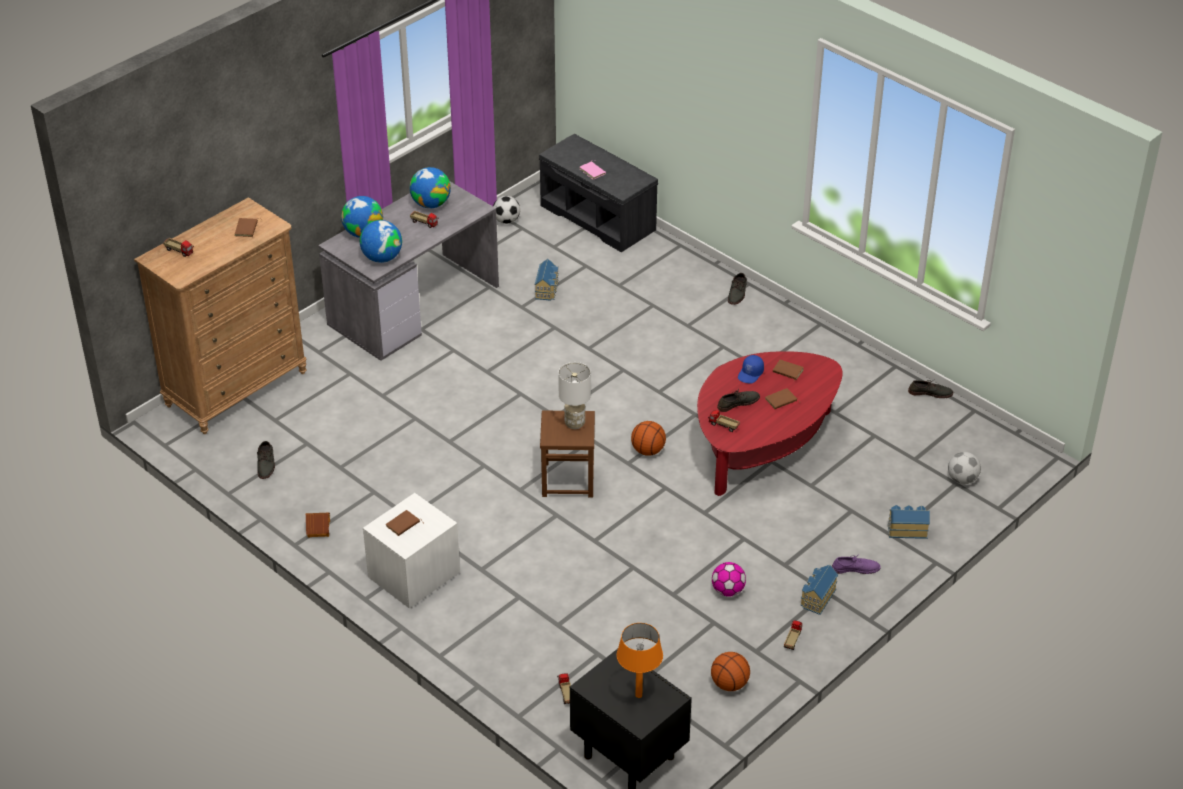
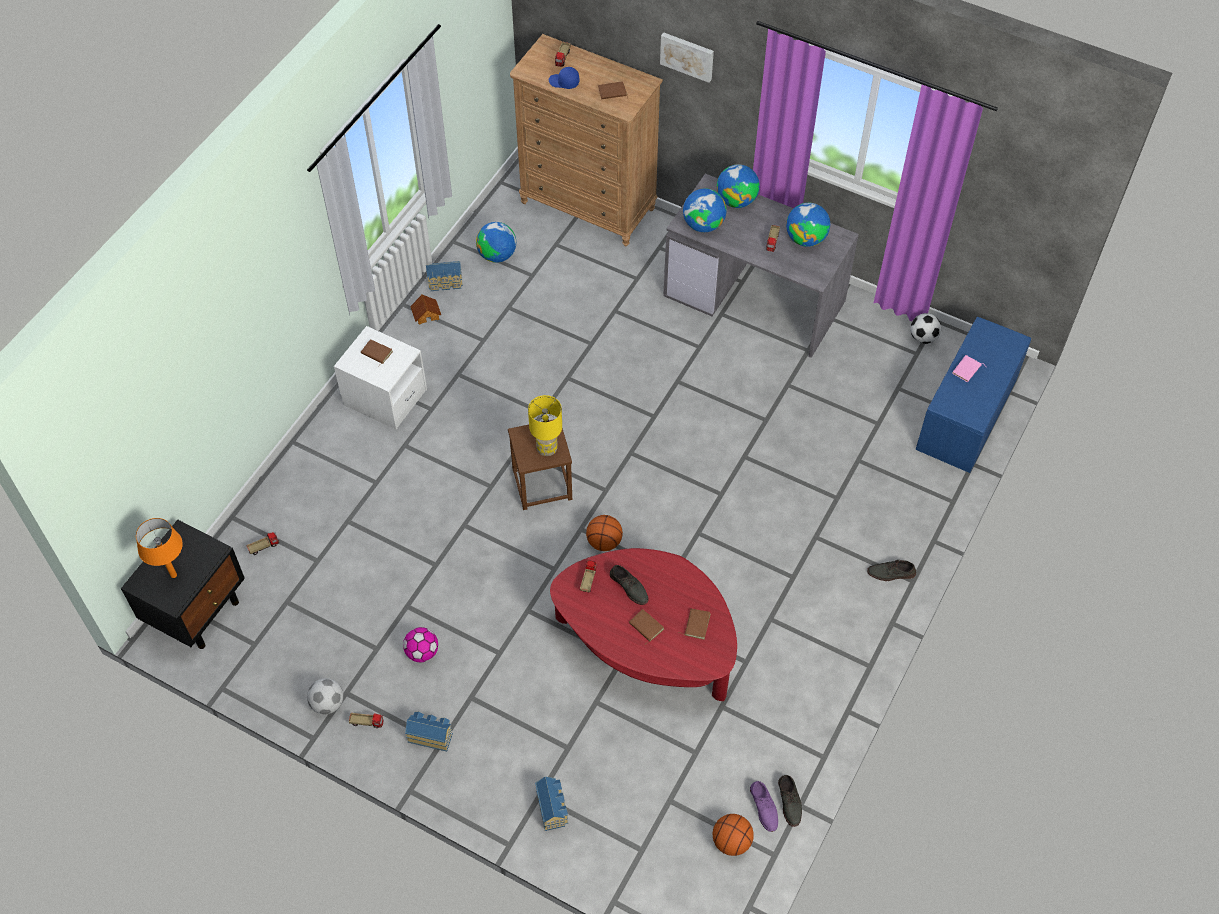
camera: 75 degrees right, 15 degrees up
(261, 153) = (687, 55): none -> picture
(266, 464) = (497, 255): grey shoe -> globe
(547, 289) = (824, 399): toy house -> toy house (445, 283)
(575, 423) = (547, 449): white table lamp -> yellow table lamp
(599, 217) = (967, 416): grey bench -> blue bench
(729, 684) = (299, 677): basketball -> basketball (731, 841)
(750, 374) = (680, 590): blue cap -> blue cap (564, 82)
(855, 568) = (481, 765): purple shoe -> purple shoe (764, 807)
(962, 479) = (650, 856): football -> football (328, 703)

